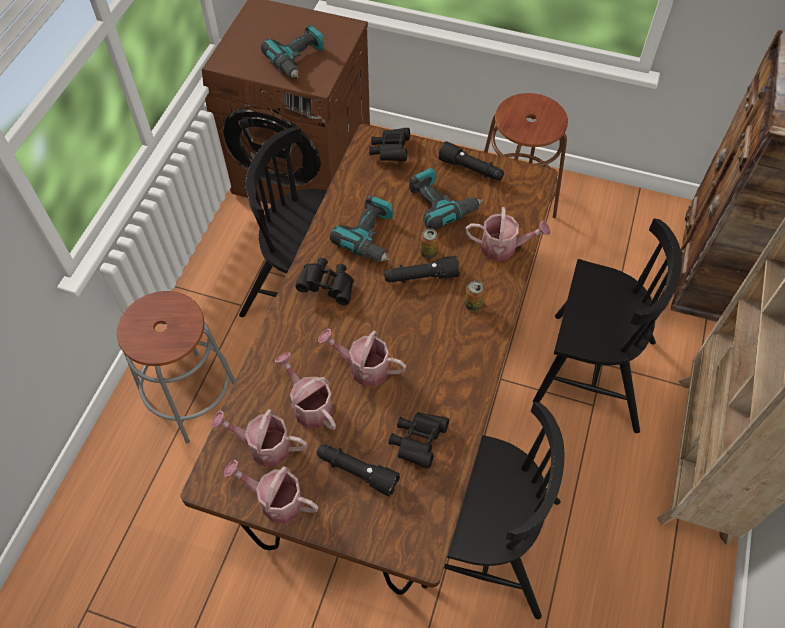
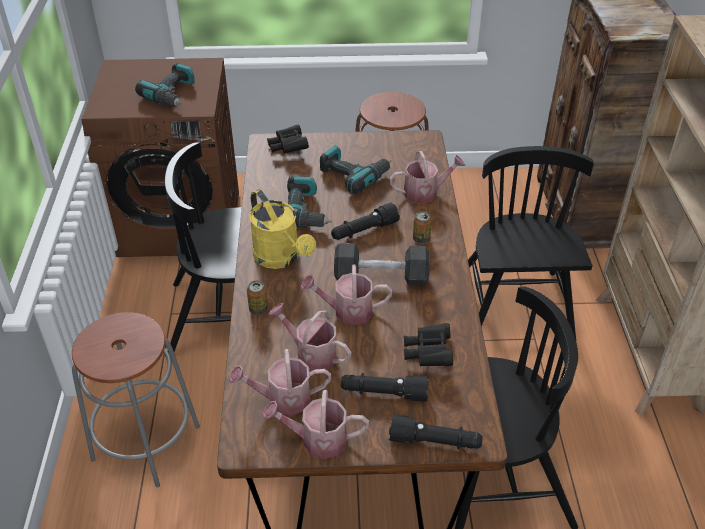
camera: 20 degrees left, 15 degrees down
(328, 286) = (281, 258): black binoculars -> yellow watering can
(413, 338) = (381, 277): none -> black dumbbell
(428, 252) = (361, 211): can -> can (258, 309)
(471, 169) = (366, 145): black flashlight -> black flashlight (434, 442)
(587, 369) = (515, 312): black chair -> black chair turned 90 degrees counterclockwise

